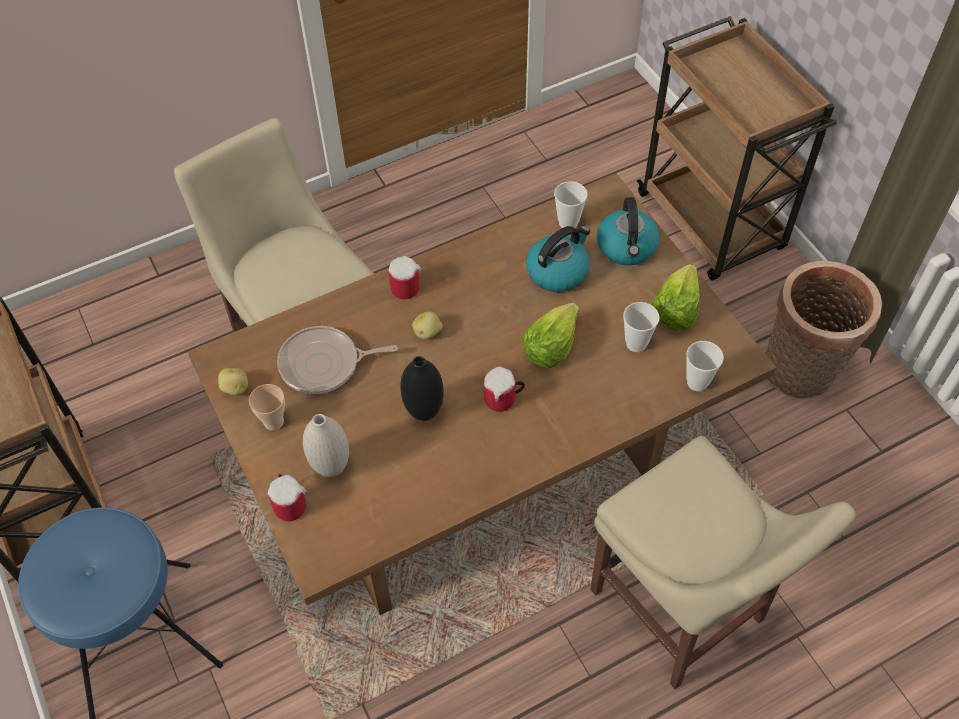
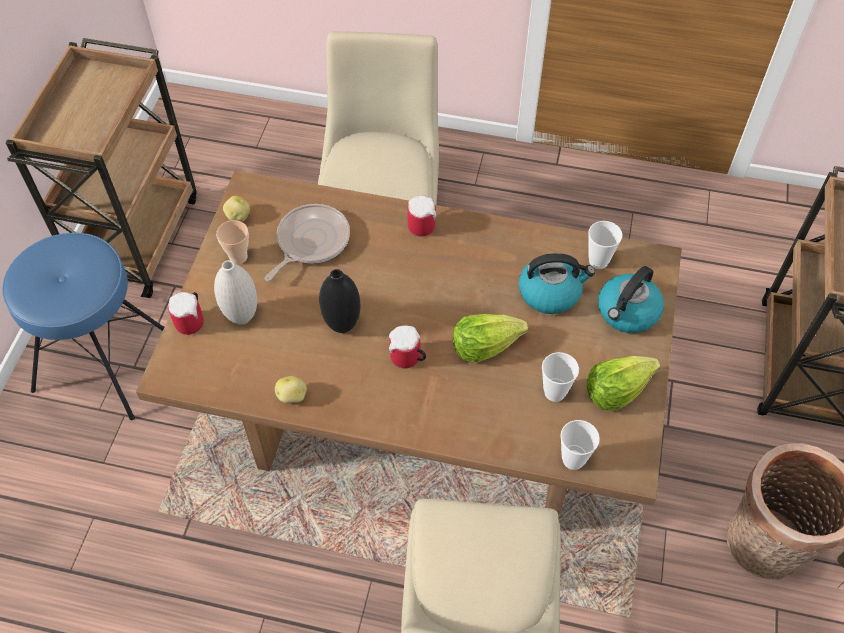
camera: 40 degrees right, 0 degrees up
(324, 364) = (310, 241): frying pan -> frying pan turned 90 degrees clockwise
(428, 332) = (405, 270): potato -> potato (292, 396)

